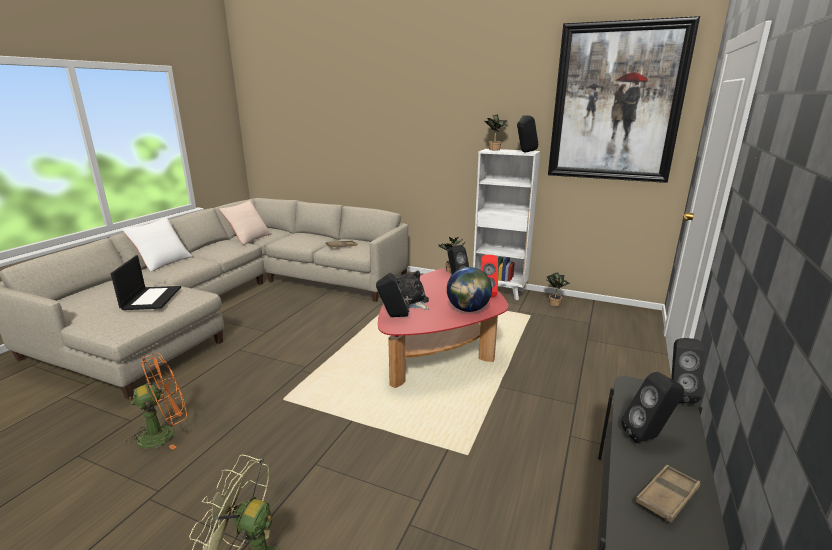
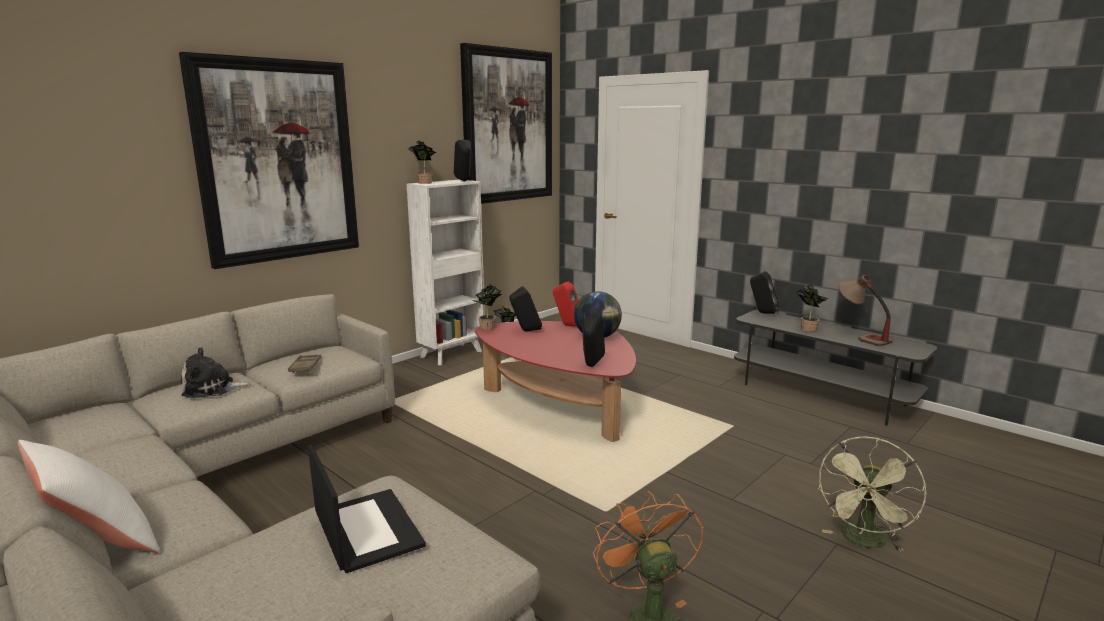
camera: 70 degrees left, 5 degrees down
(151, 298) = (366, 529): laptop -> laptop turned 45 degrees clockwise
(249, 238) = (94, 438): beige pillow -> none
(398, 124) = (278, 161): none -> picture
(410, 301) = (557, 355): plush toy -> plush toy (212, 389)
(648, 437) = (807, 328): black speaker -> potted plant
(667, 497) = (860, 337): brown tray -> table lamp

